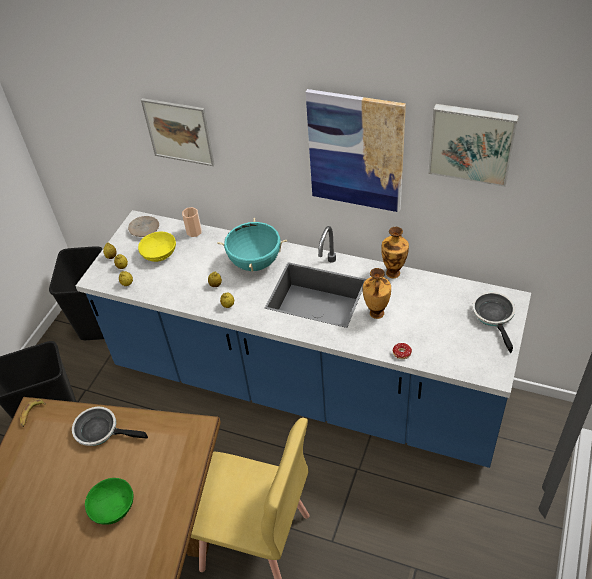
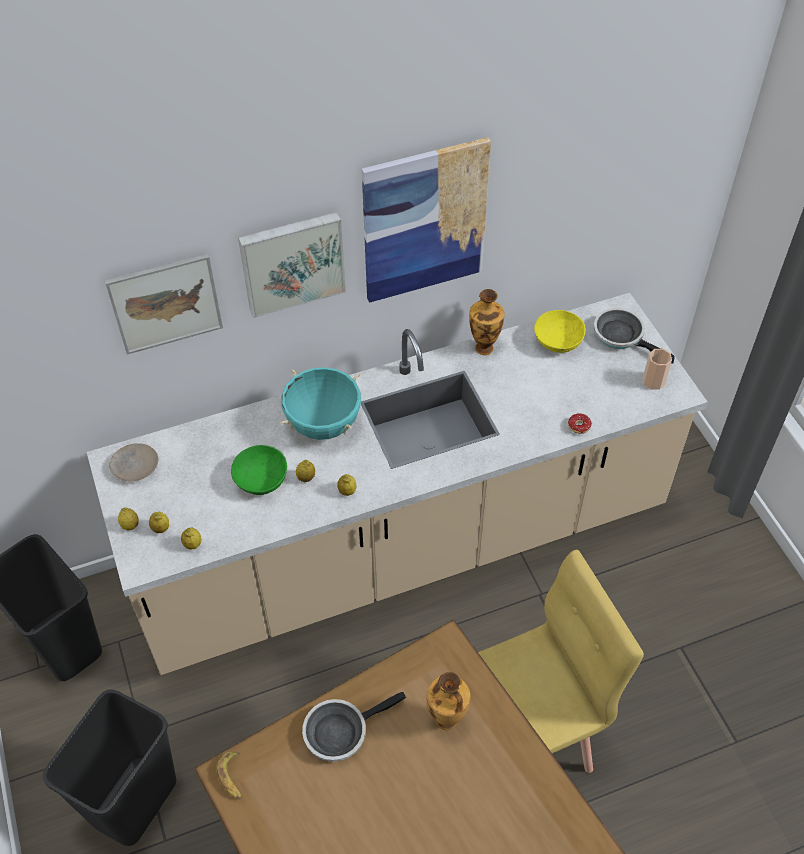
camera: 45 degrees left, 5 degrees up
(114, 507) = (450, 794): green bowl -> green bowl (261, 479)
(160, 254) = (192, 483): yellow bowl -> yellow bowl (558, 341)
(194, 232) = (205, 431): cup -> cup (653, 381)
(305, 385) = (402, 545): blue counter -> beige counter
(376, 314) = (513, 401): vase -> vase (446, 721)
(472, 143) = (563, 152): picture -> picture (292, 262)

